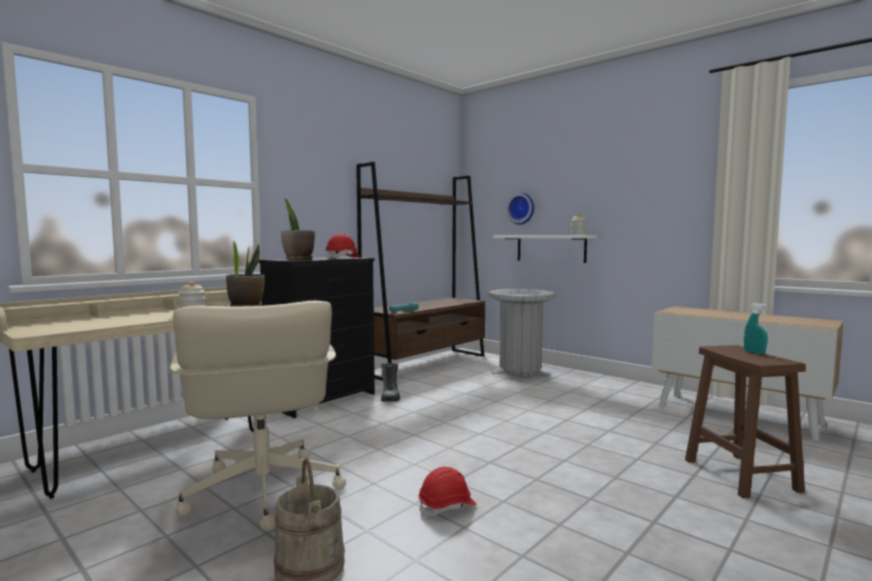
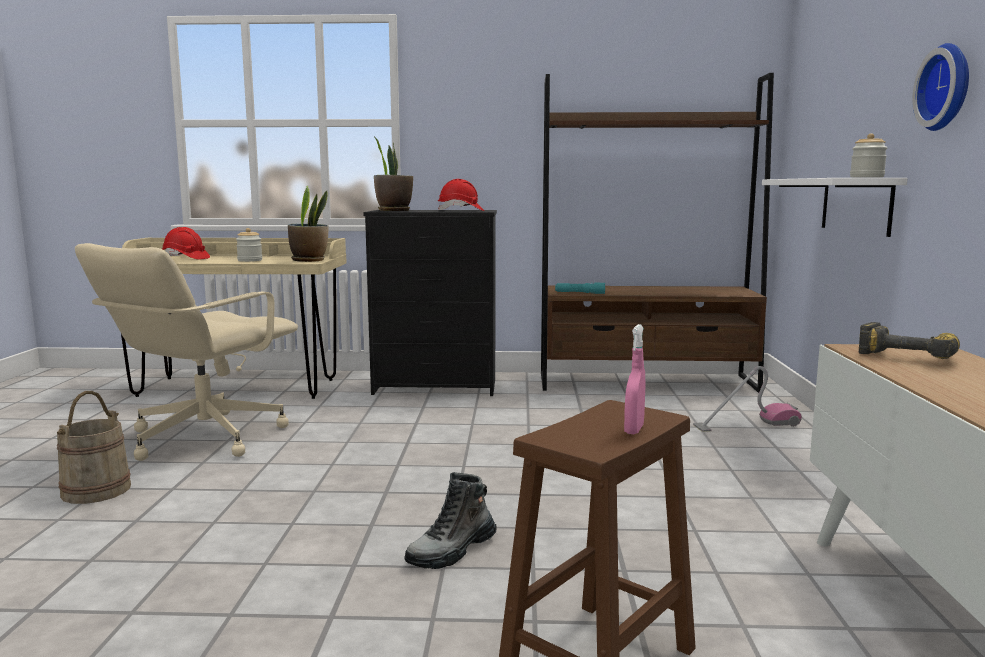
camera: 50 degrees right, 5 degrees up
(390, 396) = (498, 403): boot -> boot (452, 551)
(447, 506) = (249, 503): red hard hat -> red hard hat (186, 258)
(520, 372) = (746, 425): grey trash can -> vacuum cleaner
(522, 208) = (834, 127): wall clock -> wall clock (948, 87)
(690, 311) = (910, 356): none -> power drill
(754, 353) = (634, 430): turquoise spray bottle -> pink spray bottle

